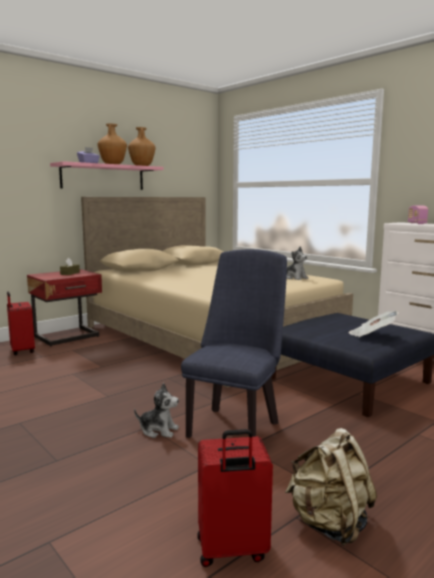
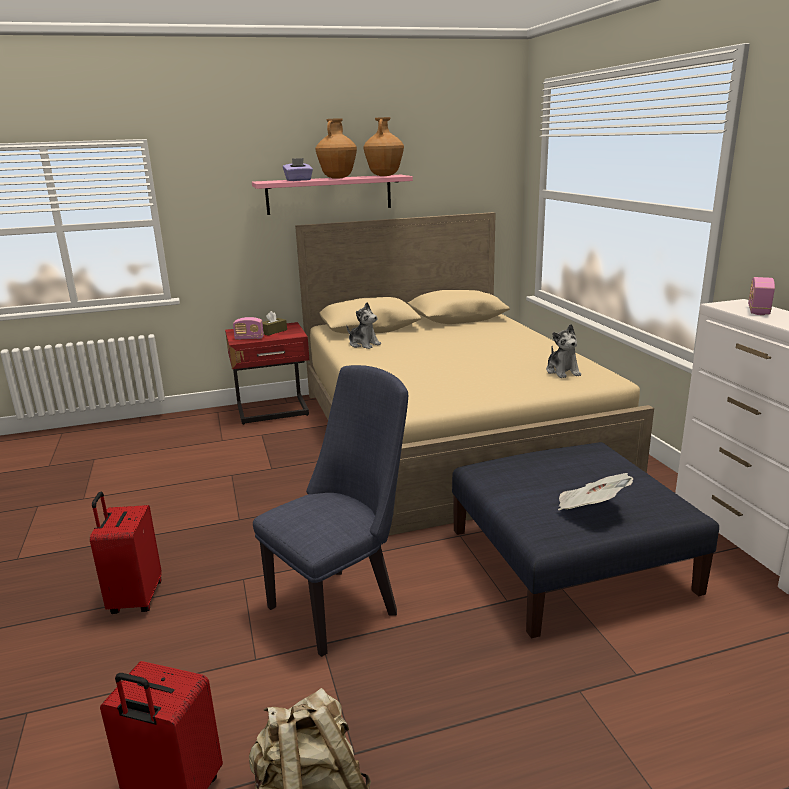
camera: 25 degrees right, 10 degrees up
(21, 351) = (208, 427): red suitcase -> red suitcase (135, 599)
(56, 277) = (249, 338): none -> radio
(158, 430) = (247, 588): plush toy -> plush toy (364, 344)

